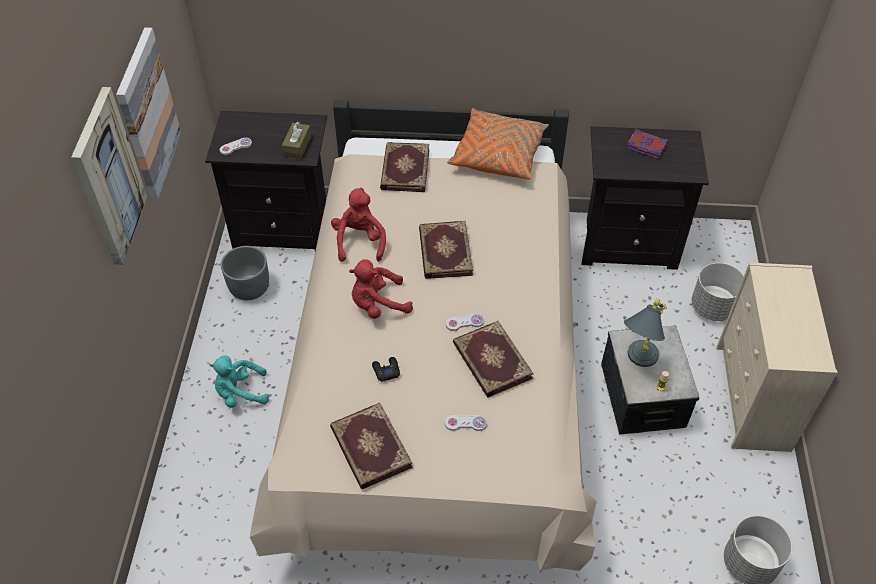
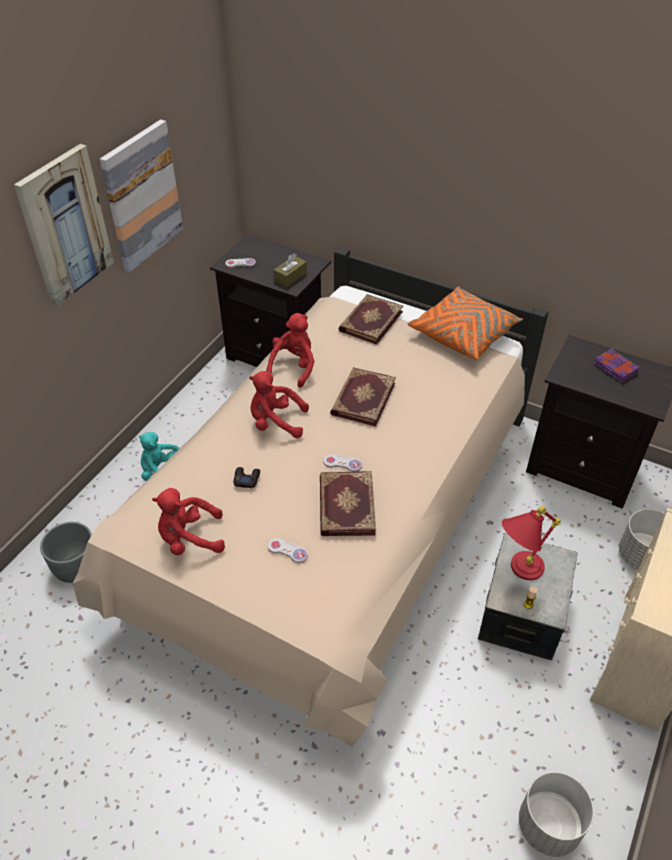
camera: 25 degrees right, 5 degrees down
(250, 287) = (221, 393): grey planter -> grey planter (77, 567)
(369, 448) = (189, 539): book -> red plush toy
(637, 362) = (517, 571): grey table lamp -> red table lamp

